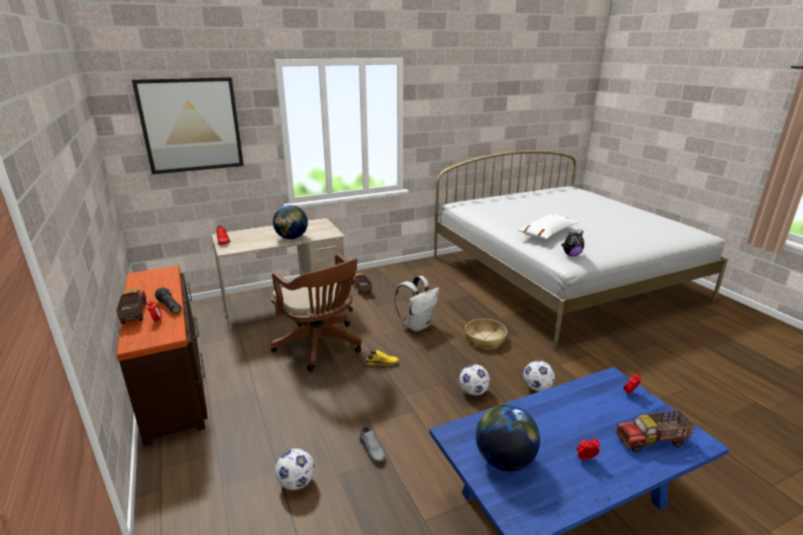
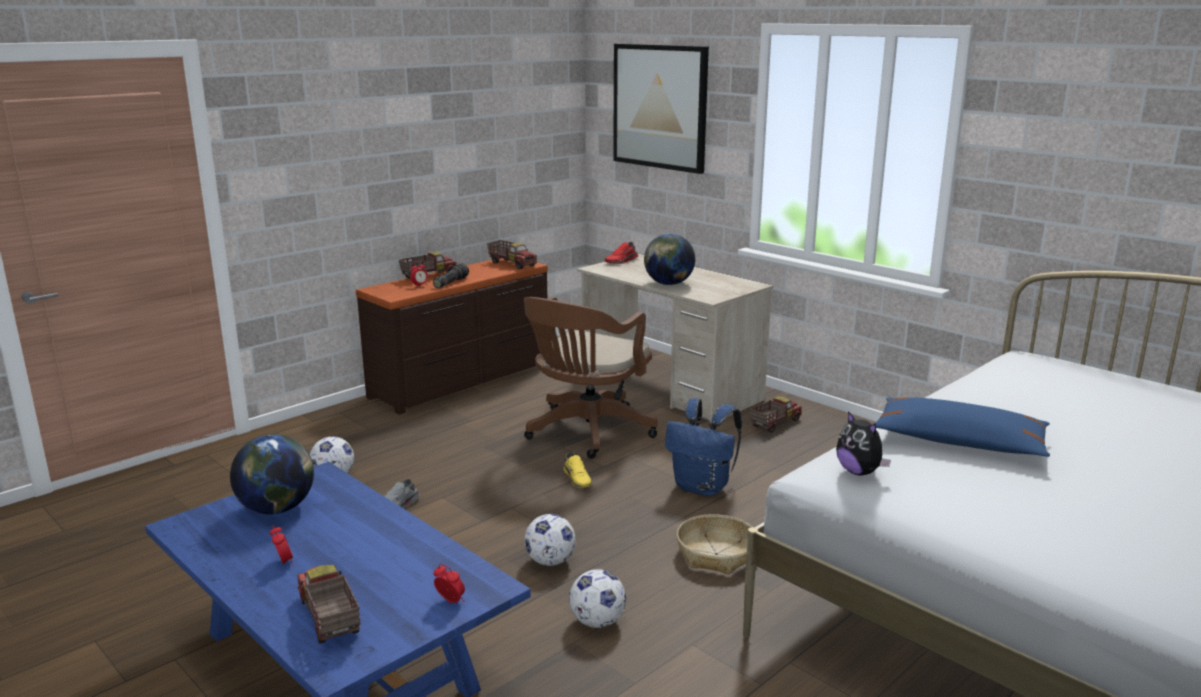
camera: 70 degrees right, 5 degrees down
(155, 276) = (512, 264): none -> toy truck
(417, 325) = (703, 487): white backpack -> blue backpack
(547, 233) = (959, 442): white pillow -> blue pillow

